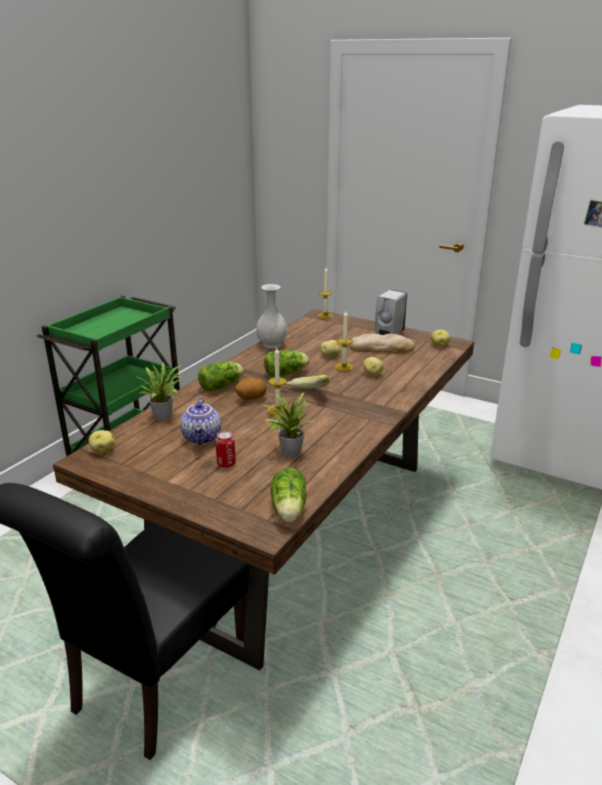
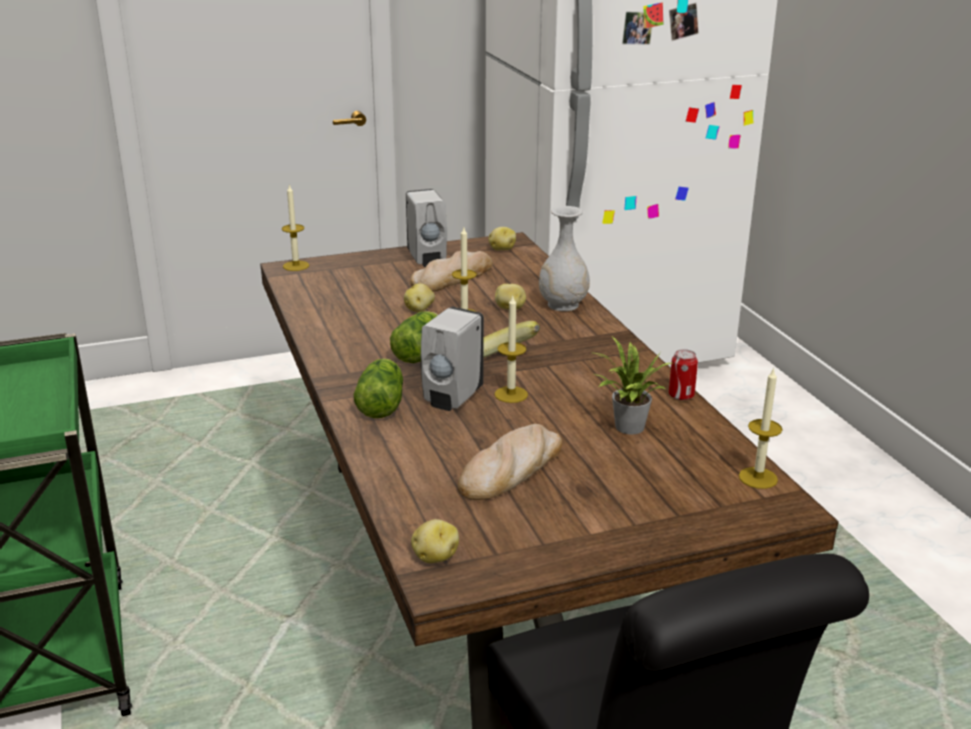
camera: 50 degrees left, 0 degrees up
(164, 415) = (399, 474): potted plant -> none
(203, 438) = (510, 469): teapot -> bread
(226, 464) = (602, 477): can -> can (681, 395)
(251, 398) = (452, 399): potato -> white soap dispenser
(272, 344) = (318, 327): white vase -> white vase (563, 304)
(288, 510) = (758, 478): lettuce -> candle

